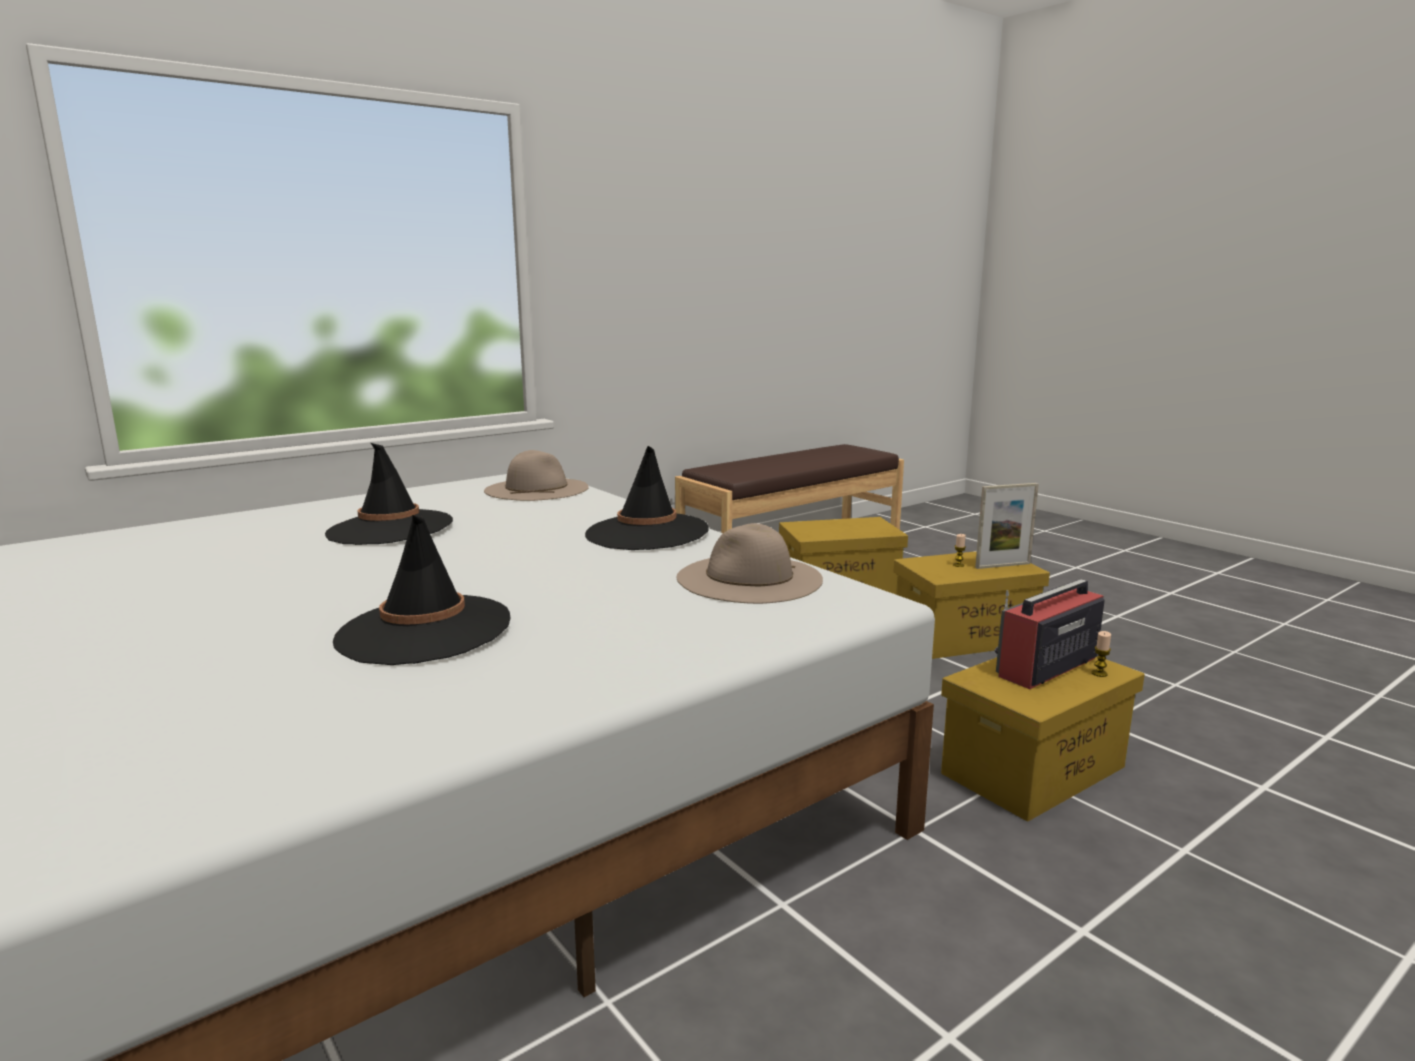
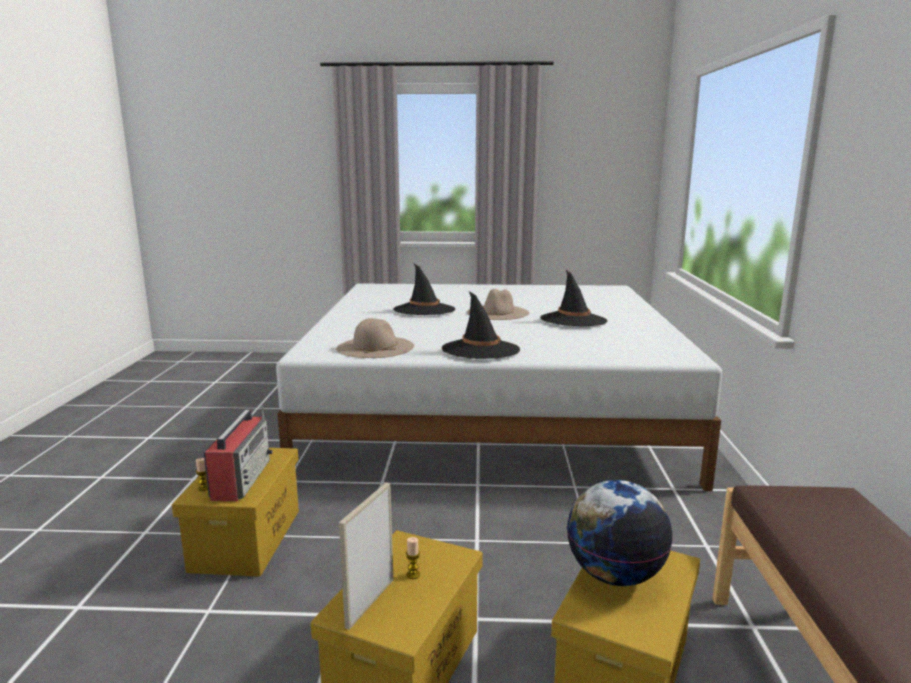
camera: 130 degrees right, 0 degrees up
(536, 489) = (634, 352): beige hat -> beige hat (498, 312)
(840, 531) = (614, 575): none -> globe

